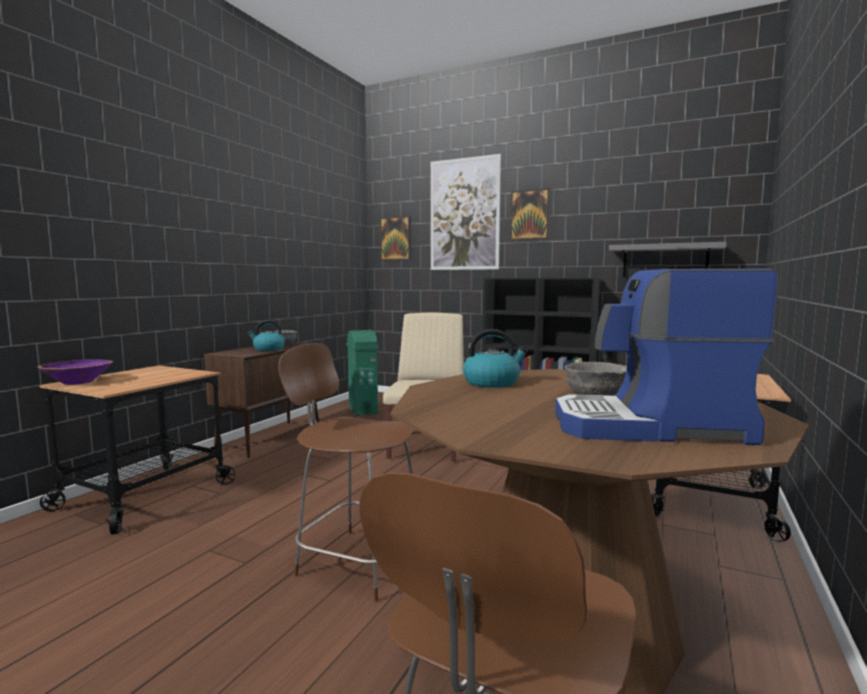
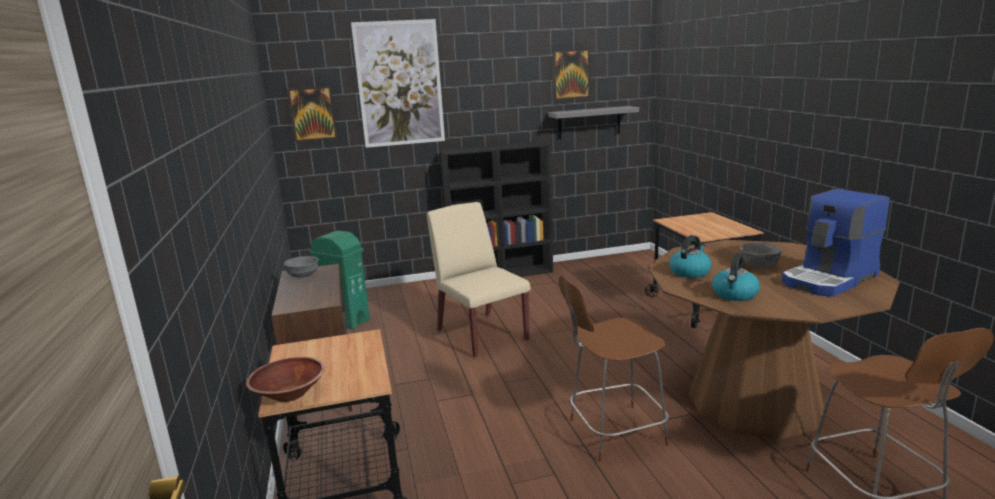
camera: 40 degrees left, 10 degrees up
(78, 382) = (289, 394): purple bowl -> brown bowl
(268, 349) = (316, 287): kettle -> kettle (735, 294)
(530, 215) = (471, 84): picture -> picture (571, 74)

